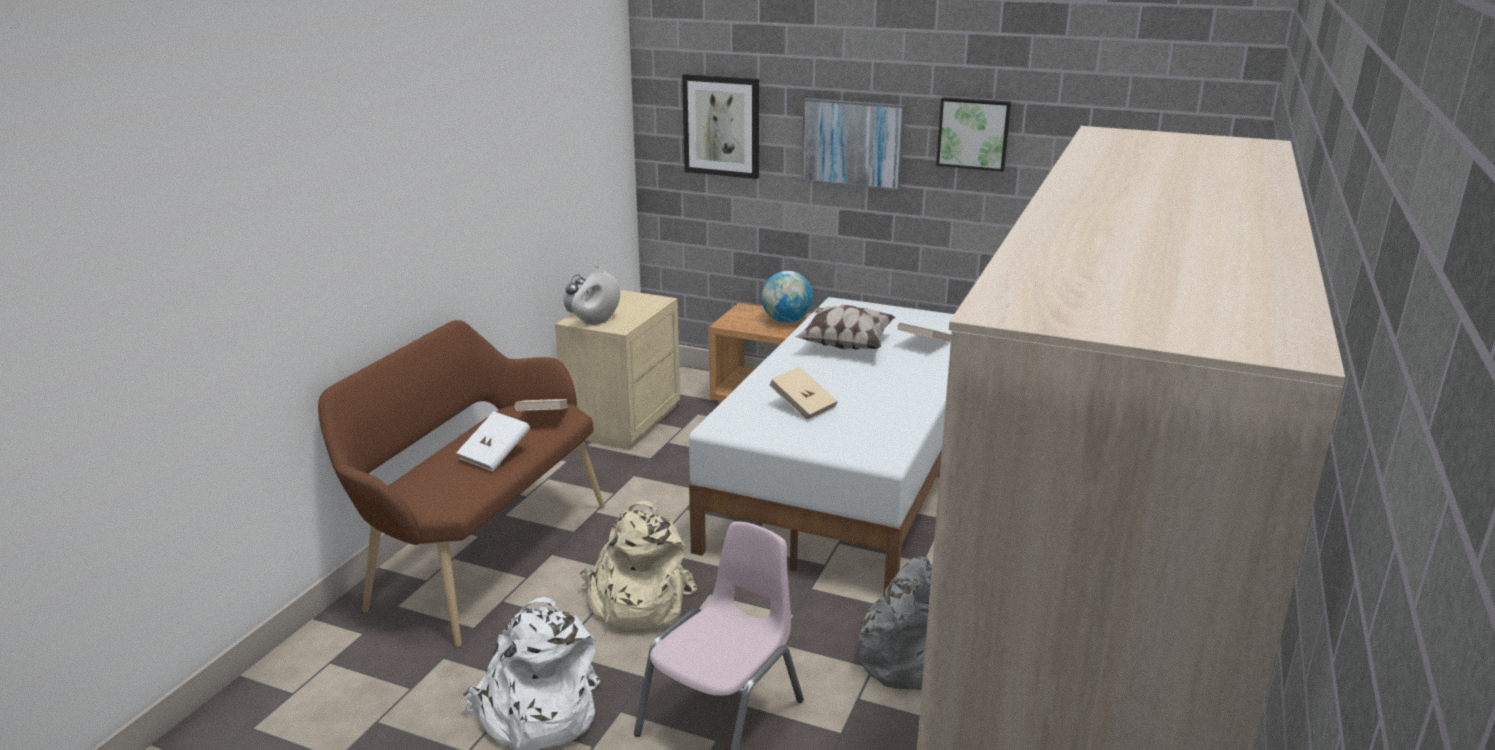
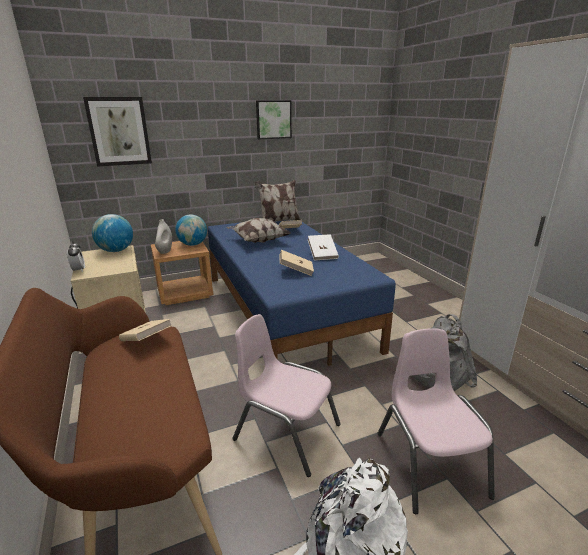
camera: 45 degrees left, 0 degrees up
(495, 455) = (153, 382): white book -> white book (322, 255)
(597, 321) = (102, 270): white vase -> white vase (165, 251)
(636, 603) = (286, 432): beige backpack -> pink chair
(647, 300) = (116, 251): none -> globe
(853, 143) = (208, 133): picture -> none
(856, 478) = (285, 310): white bed -> blue bed
(943, 322) = (278, 221): none -> pillow

